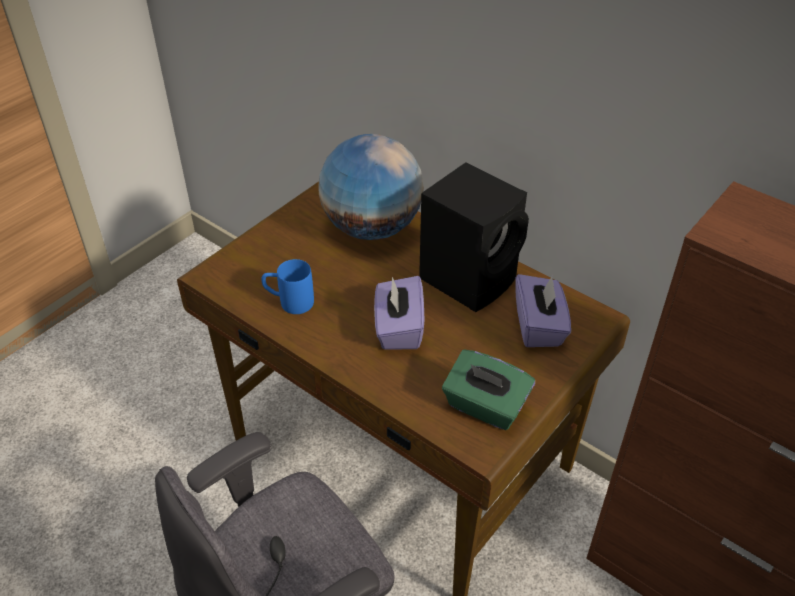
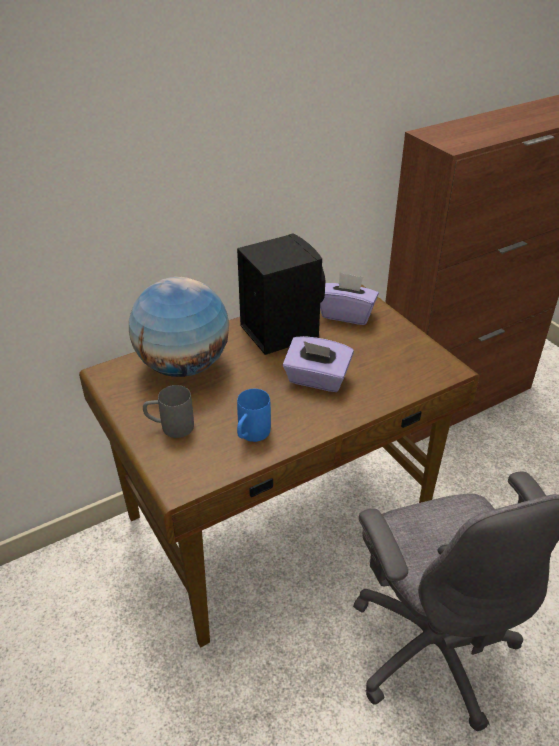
camera: 70 degrees left, 5 degrees down
(280, 247) = (170, 427): none -> grey mug
(485, 407) = (414, 358): green tissue box -> none

